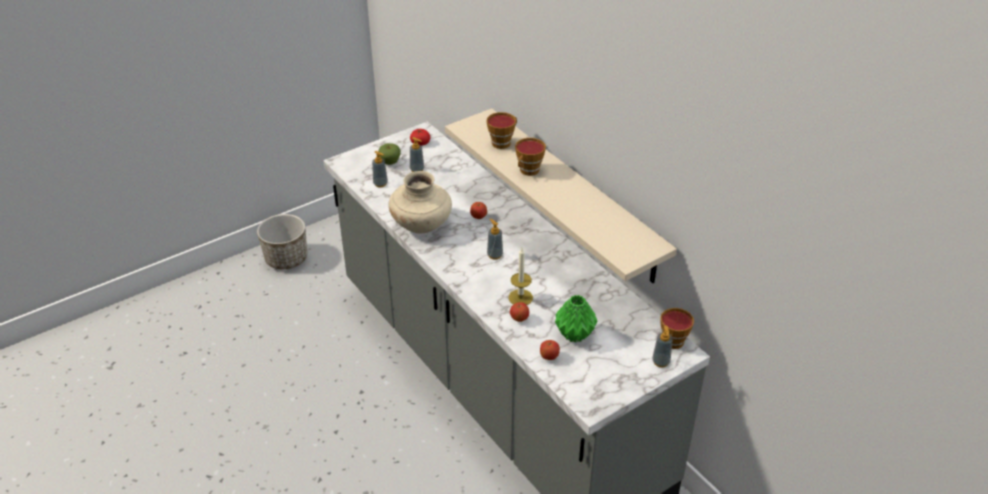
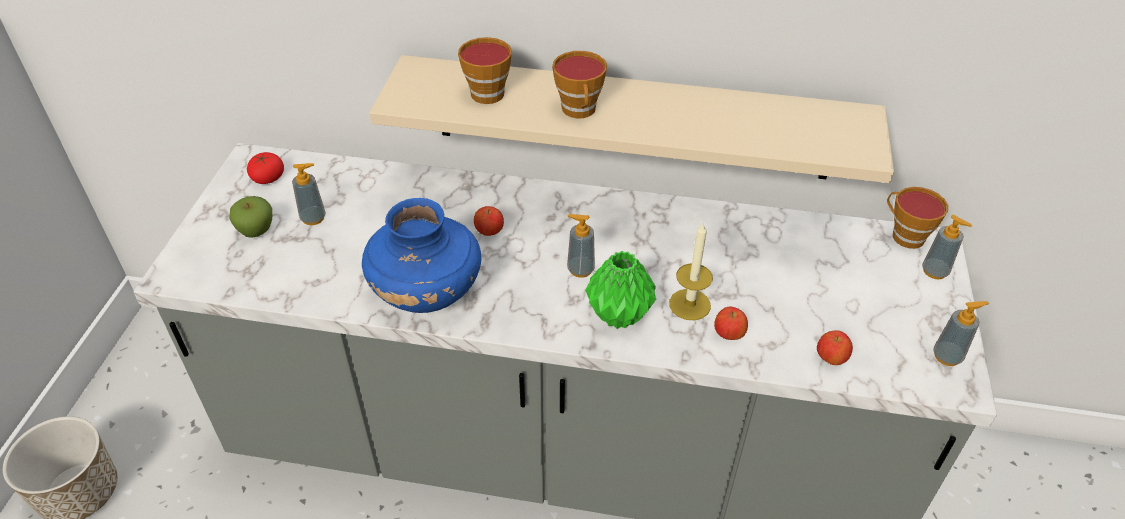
camera: 45 degrees left, 5 degrees up
(380, 184) = (282, 271): soap dispenser -> soap dispenser (947, 356)
(422, 225) = (427, 293): beige vase -> blue vase
(575, 334) = (813, 306): green vase -> green vase (619, 314)

